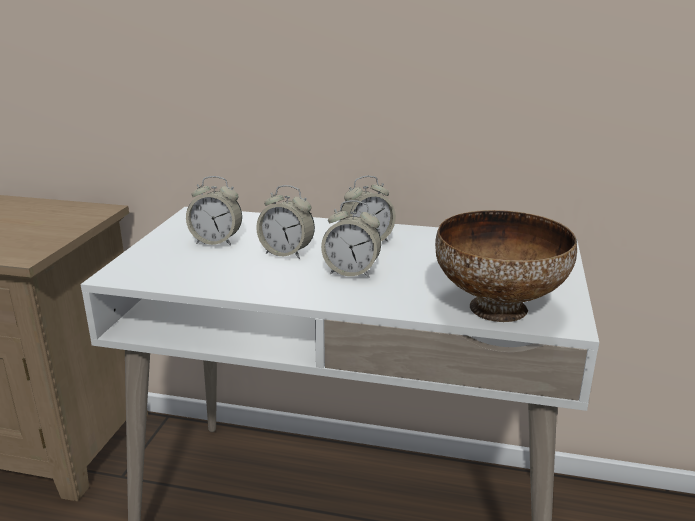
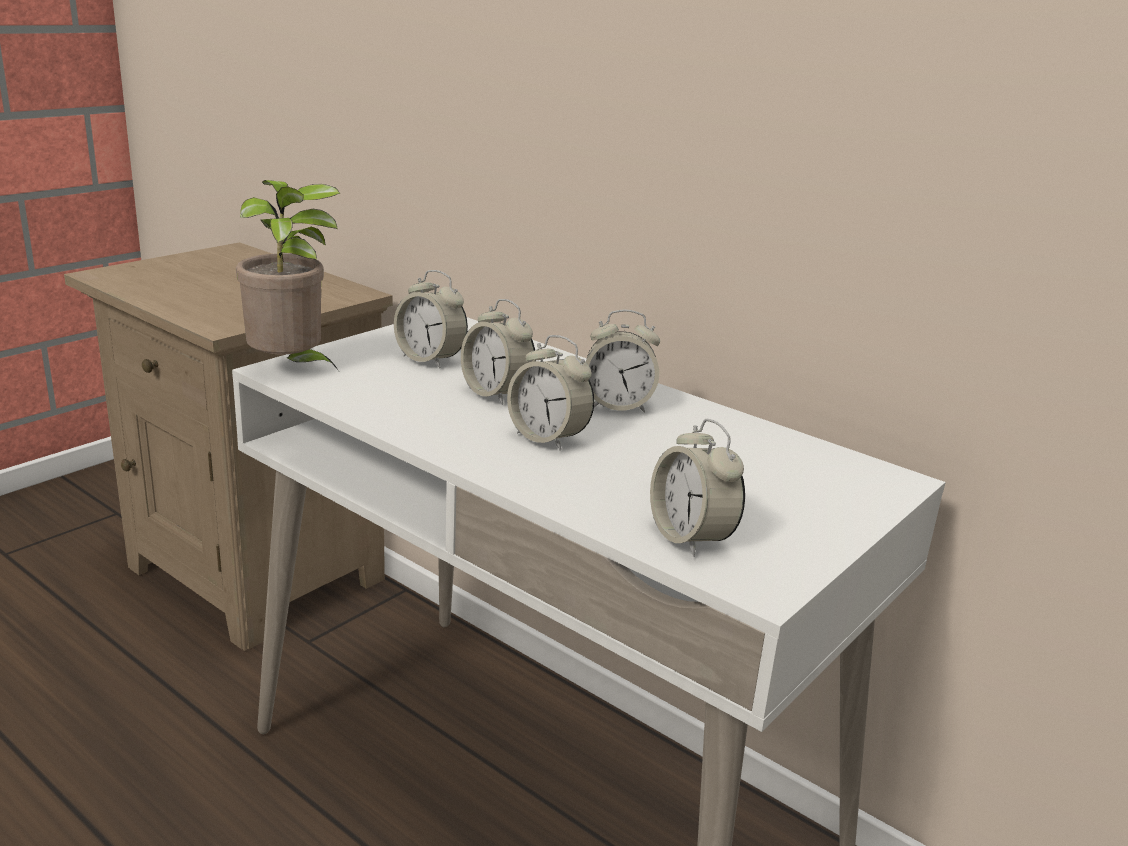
camera: 25 degrees right, 0 degrees up
(128, 273) = (291, 371): none -> potted plant
(499, 307) = (690, 538): bowl -> alarm clock

